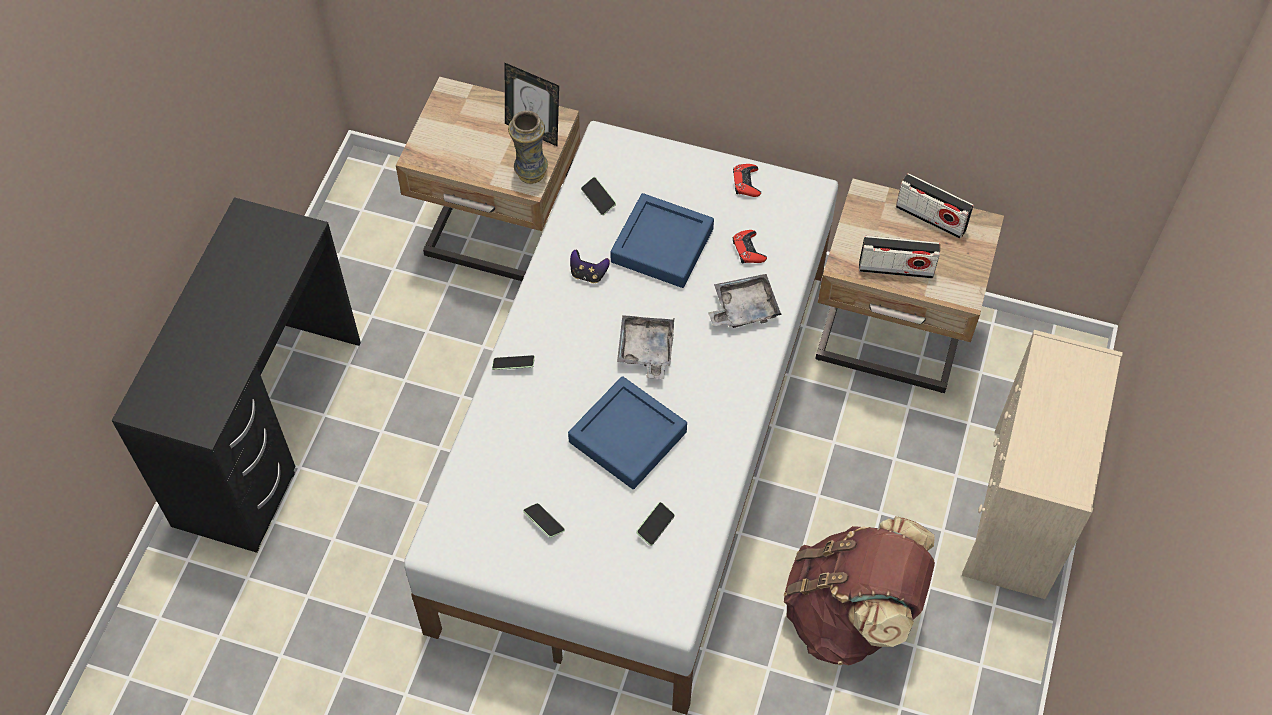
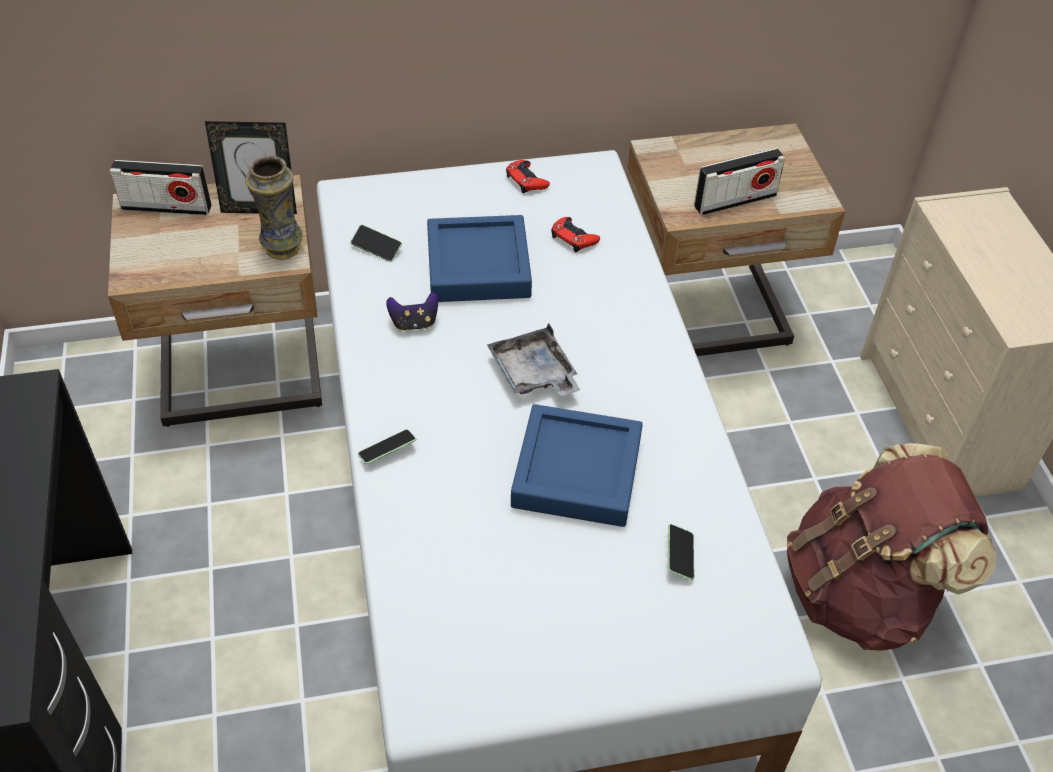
camera: 30 degrees left, 10 degrees down
(544, 523) = (544, 615): phone -> none
(743, 308) = (609, 293): grey tray -> none
(930, 218) = (731, 147): radio -> radio (166, 207)

